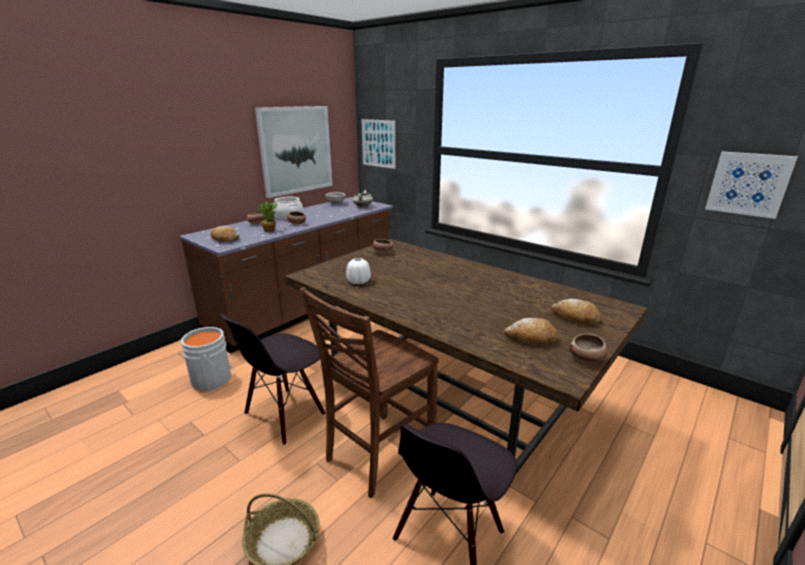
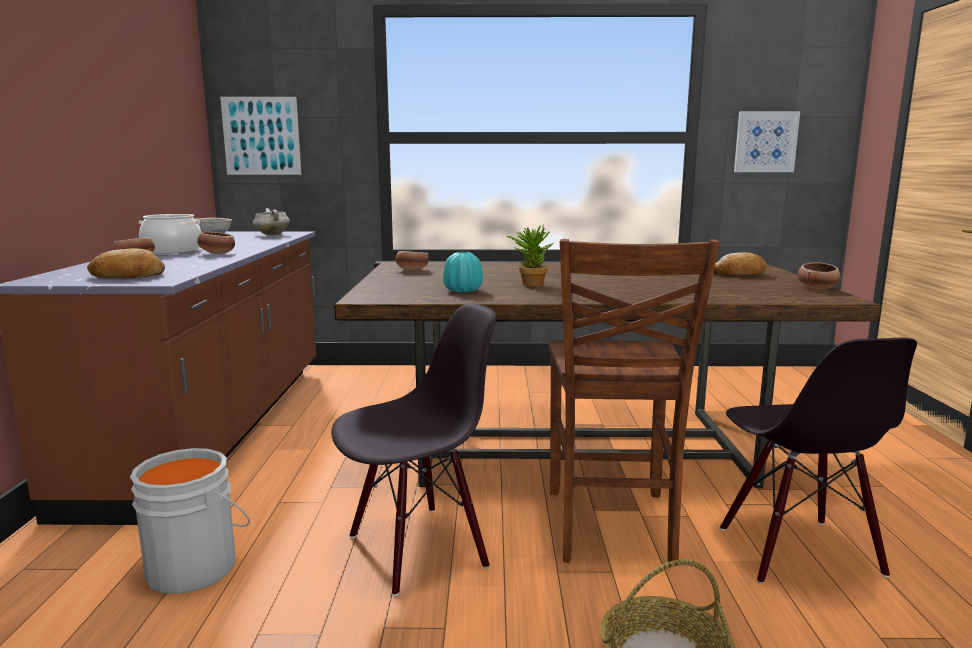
camera: 40 degrees left, 10 degrees down
(270, 230) = (188, 261): potted plant -> potted plant (530, 284)
(285, 415) = (417, 549): black chair -> black chair turned 120 degrees counterclockwise
(296, 150) = (144, 134): picture -> none
(358, 281) = (462, 290): white vase -> turquoise vase
(531, 338) = (750, 288): bread -> none

